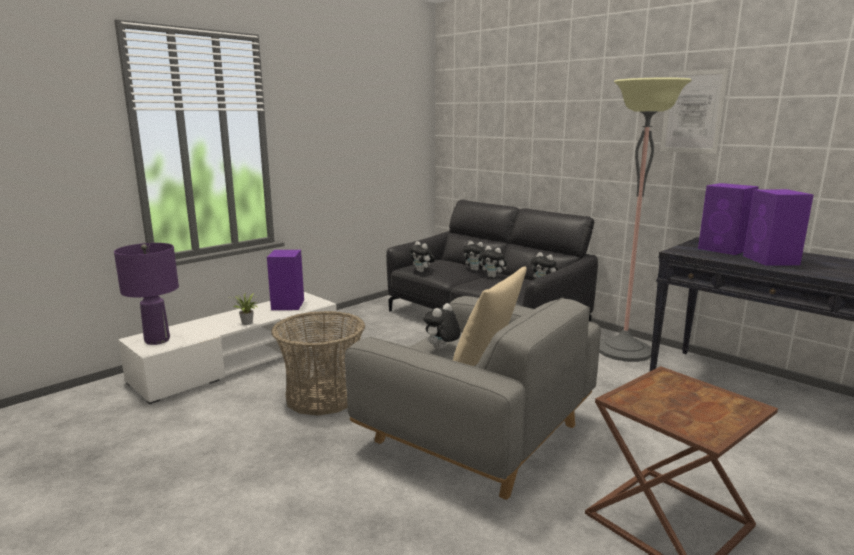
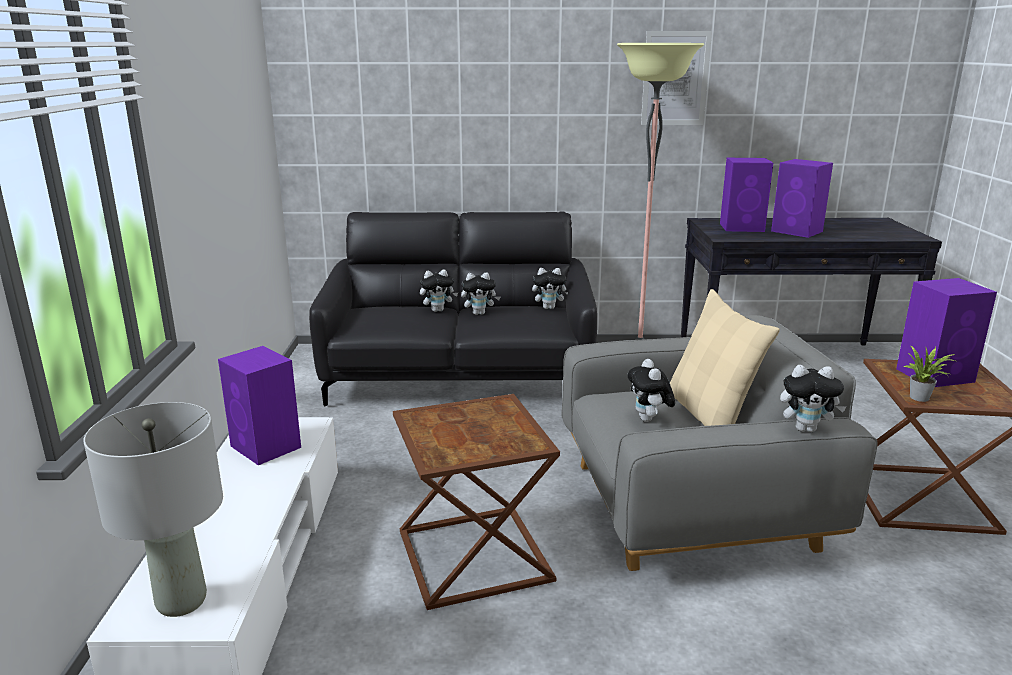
camera: 45 degrees left, 5 degrees up
(157, 340) = (180, 602): purple table lamp -> grey table lamp
(247, 323) = (273, 500): potted plant -> potted plant (922, 398)
(322, 396) = (471, 555): basket -> brown side table
(422, 271) = (384, 331): plush toy -> plush toy (806, 429)
(694, 396) = (936, 375): none -> purple speaker

